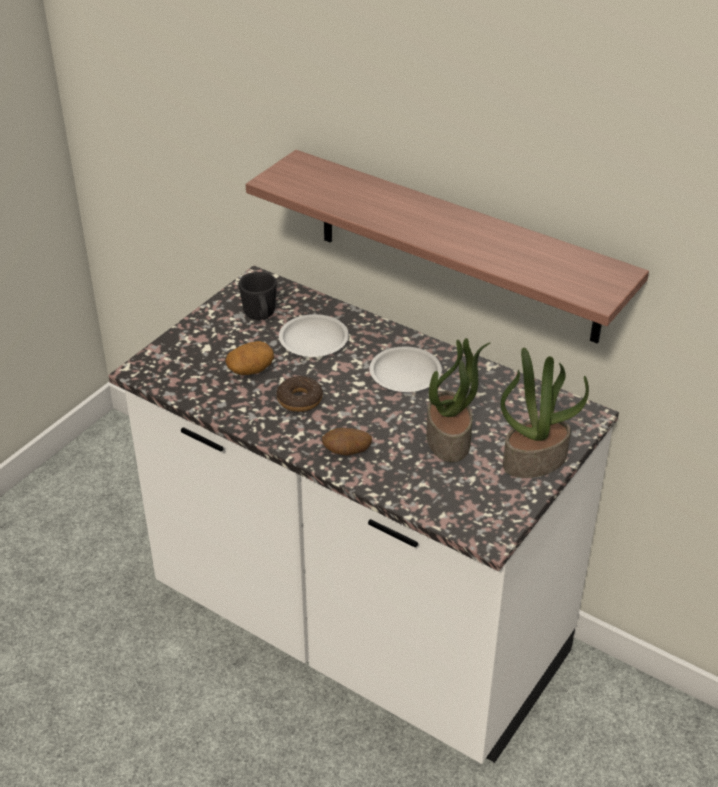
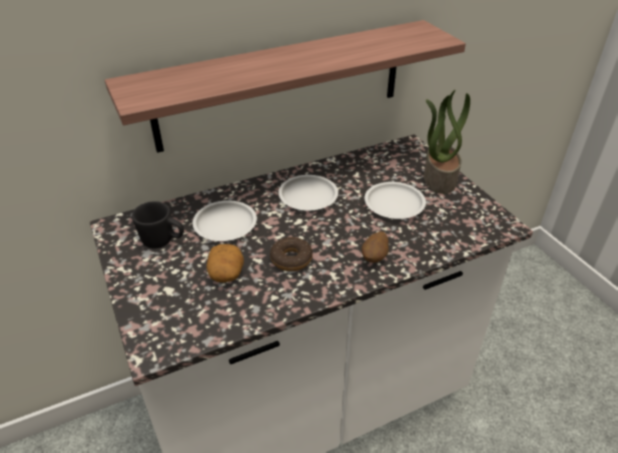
camera: 60 degrees left, 0 degrees up
(449, 439) = (394, 204): potted plant -> white plate

